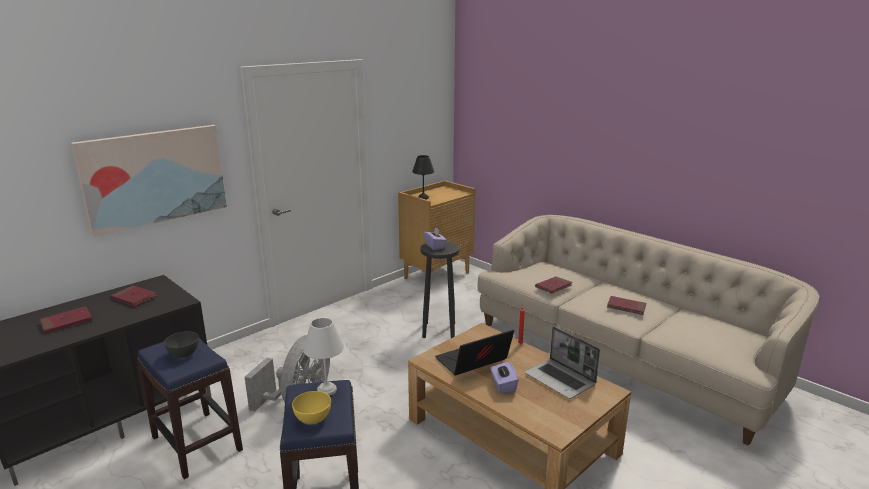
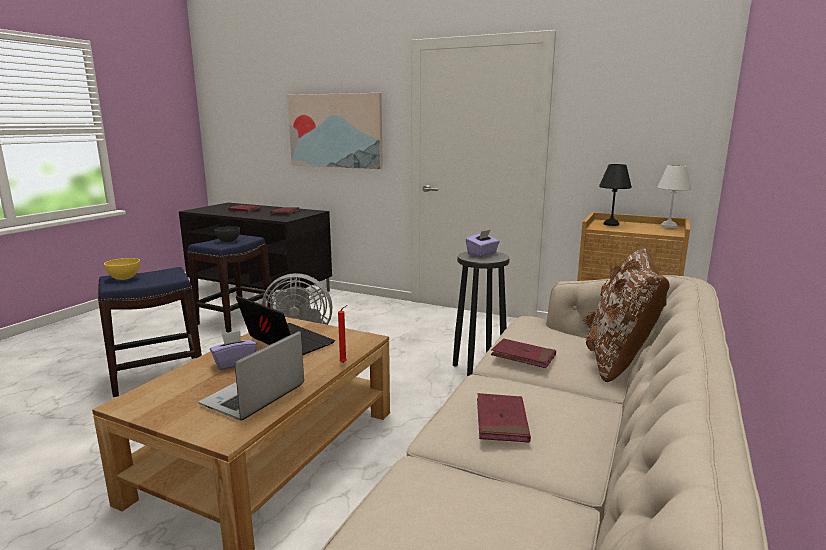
camera: 70 degrees right, 5 degrees down
(326, 390) = (167, 275): white table lamp -> white table lamp (668, 226)
(563, 268) = (616, 359): none -> brown pillow

